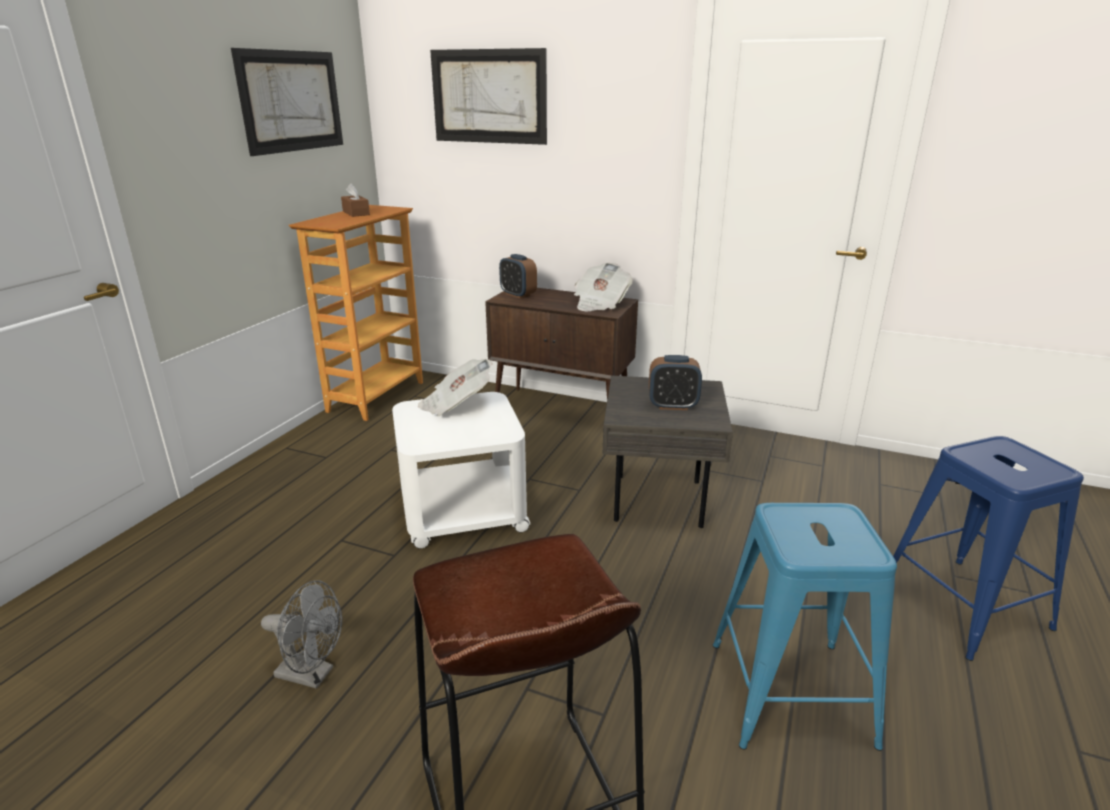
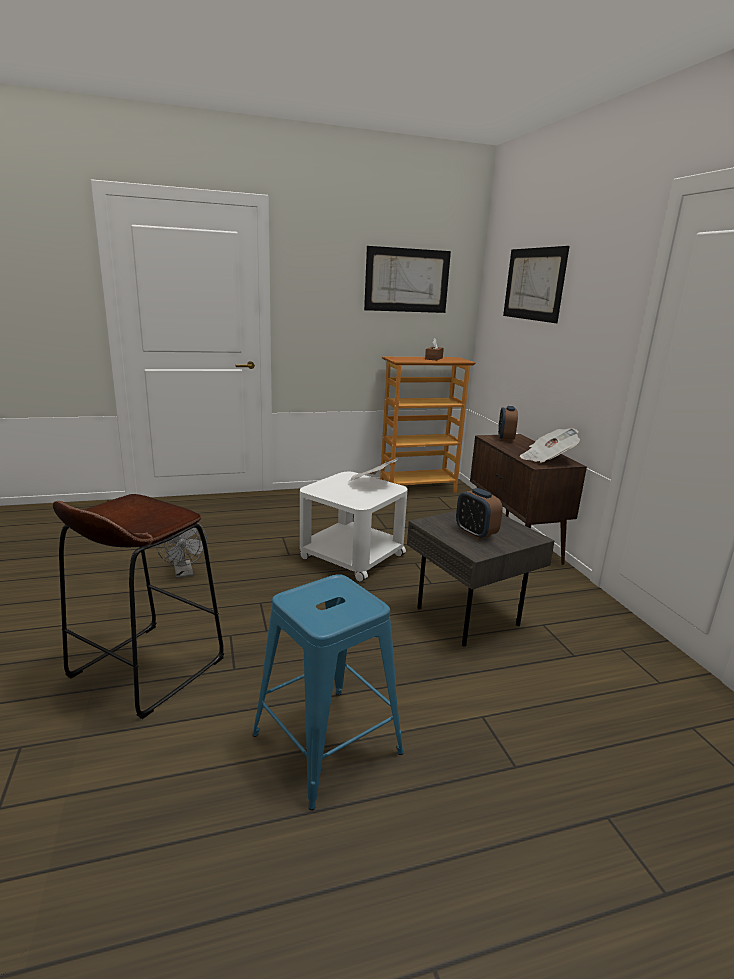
camera: 50 degrees right, 5 degrees down
(964, 607) = (563, 835): blue stool -> none

